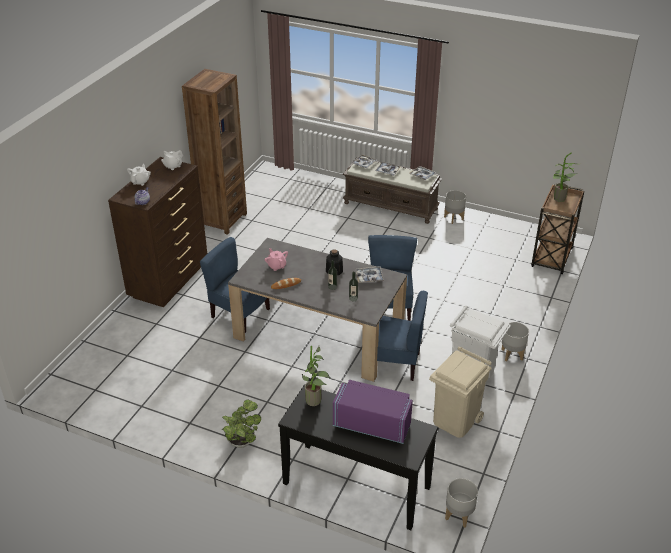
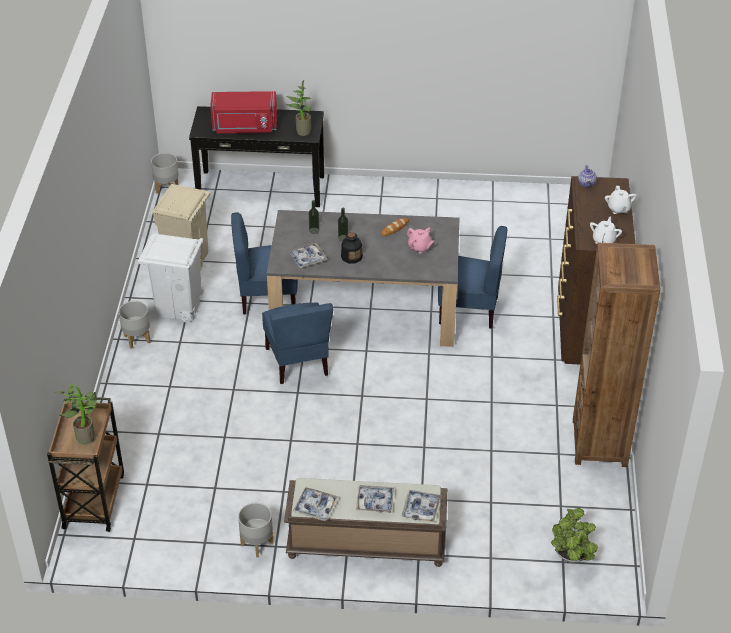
camera: 160 degrees right, 5 degrees up
(242, 441) = (379, 196): potted plant -> potted plant (571, 558)
(372, 423) = (244, 127): purple microwave -> red microwave

